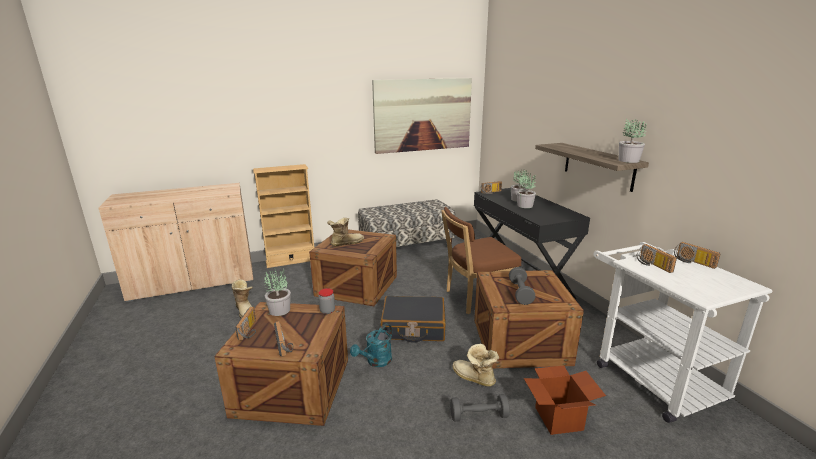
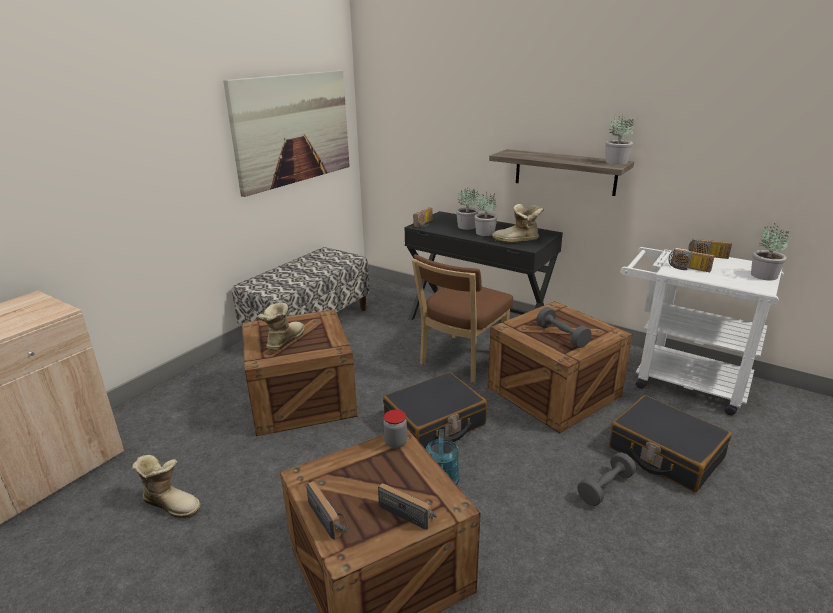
camera: 35 degrees left, 5 degrees up
(280, 310) = (329, 470): potted plant -> potted plant (763, 275)
(291, 261) = (152, 398): beige bookcase -> none
(474, 378) = (558, 451): boot -> boot (517, 241)
(559, 418) = (664, 453): cardboard box -> black suitcase

